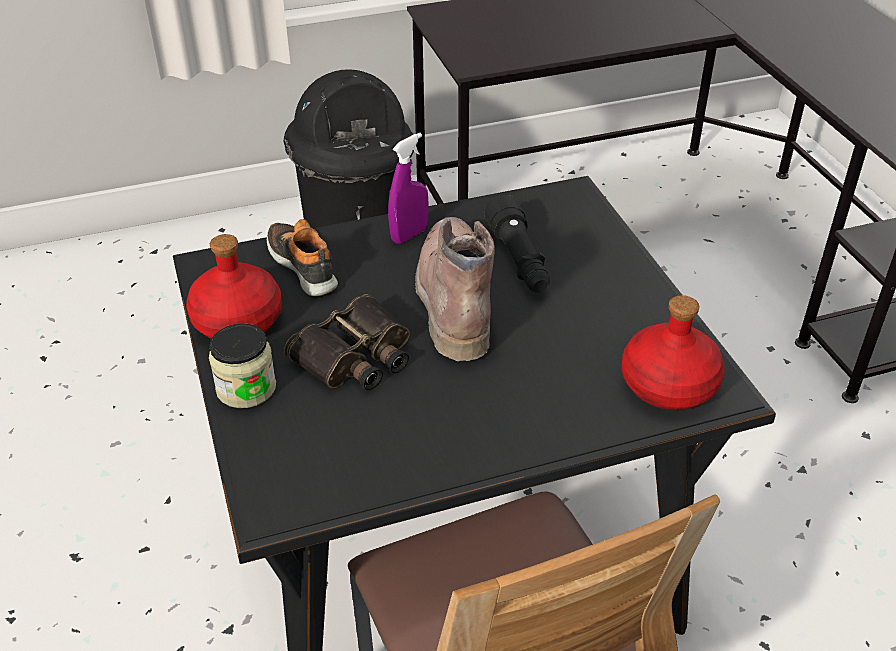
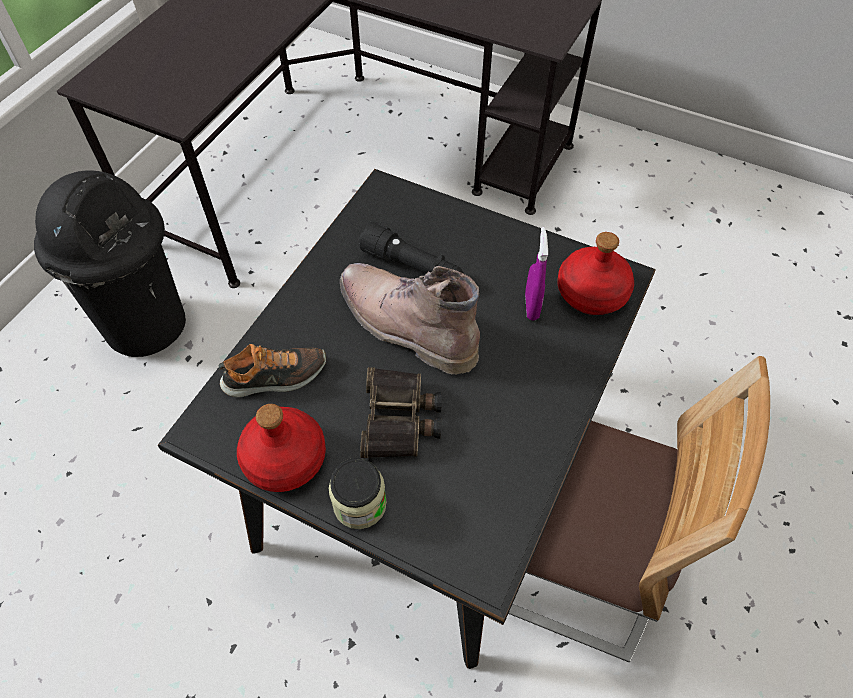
camera: 45 degrees left, 15 degrees up
(303, 266) = (275, 377): shoe -> shoe turned 150 degrees clockwise
(409, 235) = (318, 297): purple spray bottle -> purple spray bottle (531, 306)

